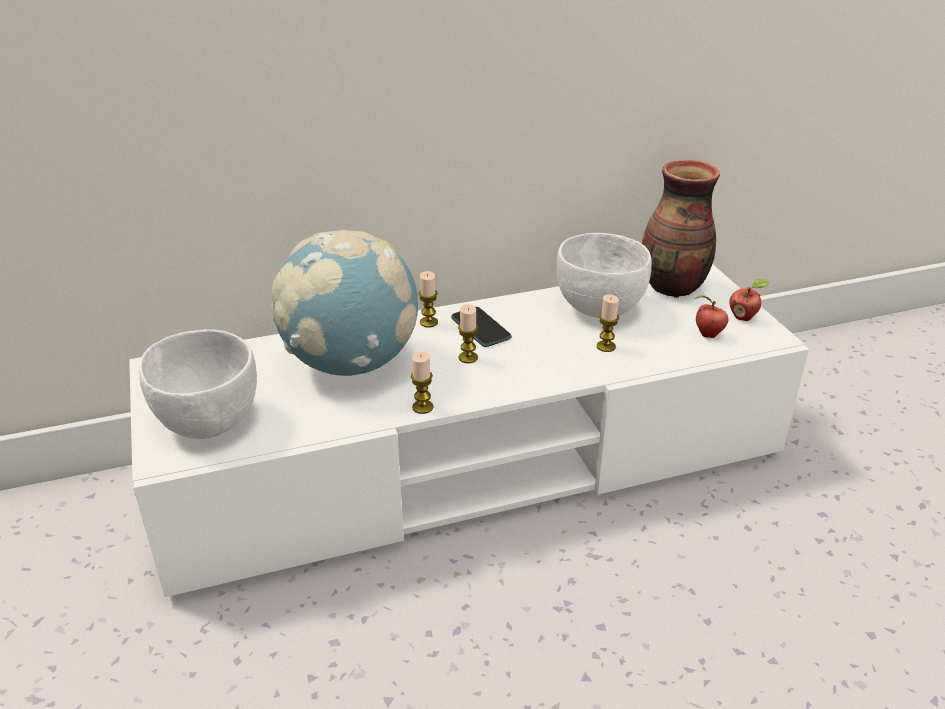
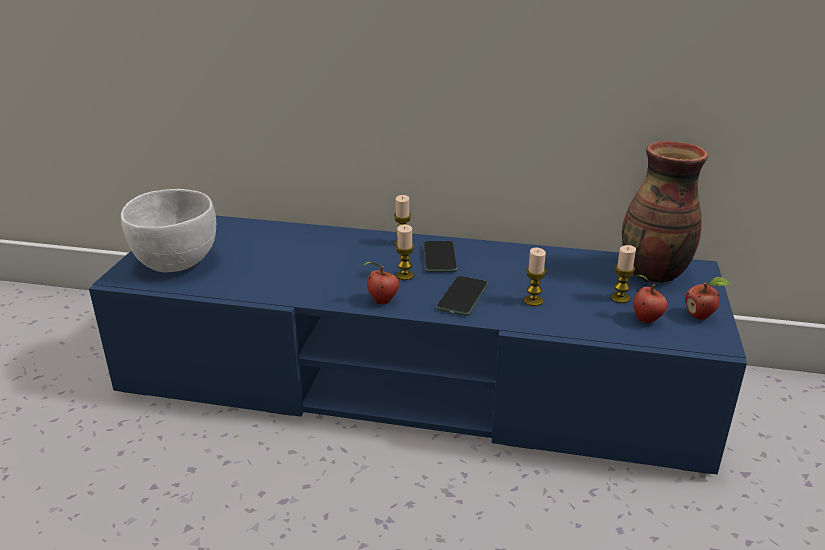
camera: 30 degrees right, 5 degrees down
(351, 363) = (313, 254): globe -> none
(422, 407) = (329, 299): candle -> candle (620, 298)
(472, 463) = (412, 381): white tv stand -> blue tv stand
(474, 392) = (381, 301): none -> apple
(543, 363) = (462, 297): none -> phone
(600, 309) = (561, 271): white bowl -> none

